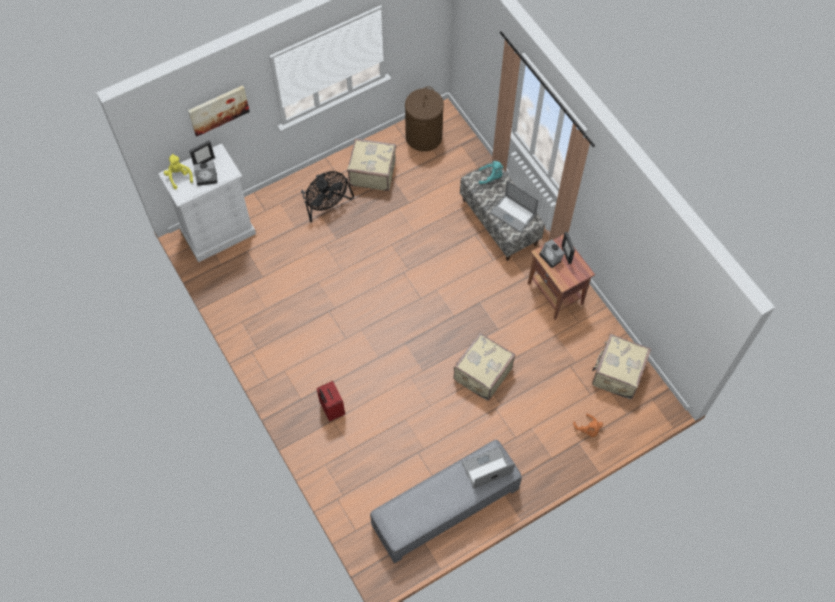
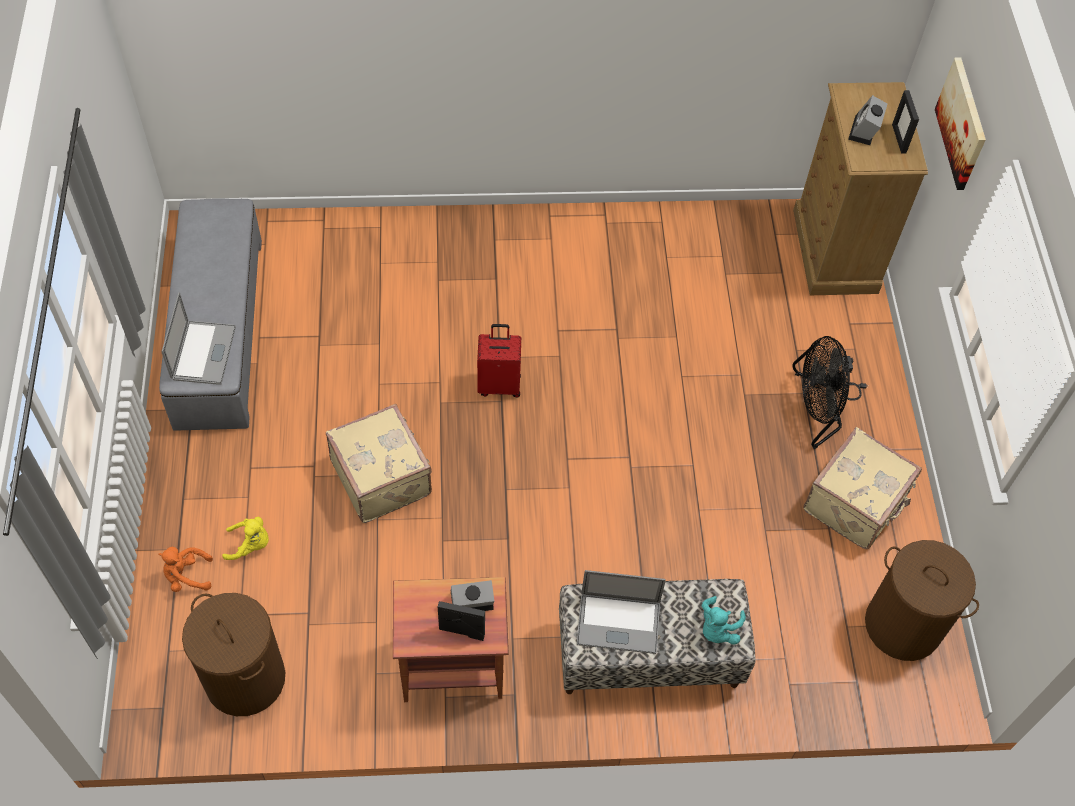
camera: 115 degrees right, 5 degrees down
(179, 177) = (884, 101): yellow plush toy -> yellow plush toy (250, 545)
(219, 232) = (835, 252): white dresser -> brown dresser
(331, 409) = (455, 266): red suitcase -> red suitcase (499, 384)
(513, 213) = (618, 623): laptop -> laptop turned 150 degrees counterclockwise
(617, 373) = (244, 678): beige suitcase -> brown laundry basket

